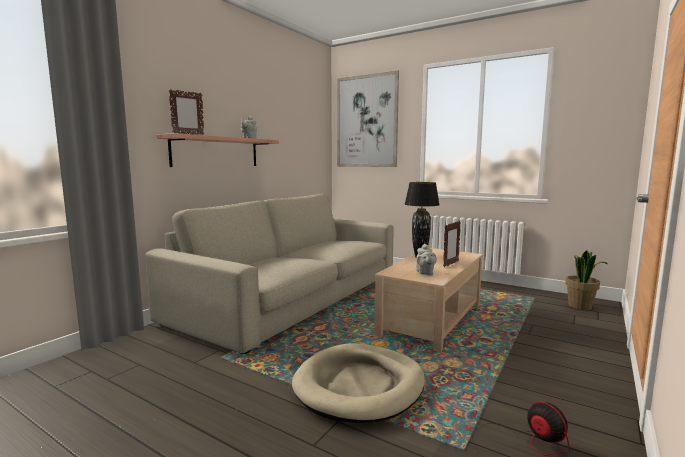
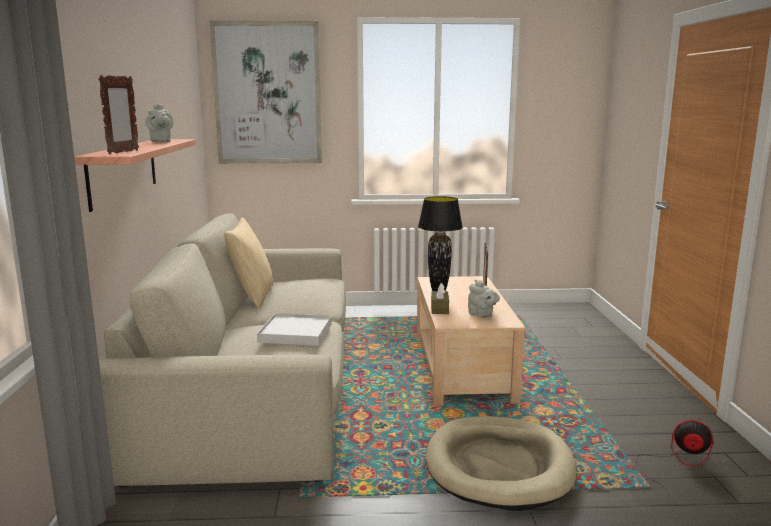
camera: 35 degrees left, 5 degrees up
(291, 261) = (296, 333): none -> white tray
(315, 244) = (252, 296): none -> beige pillow
(402, 265) = (439, 309): none -> brown tissue box
(580, 306) = (566, 316): potted plant -> none

